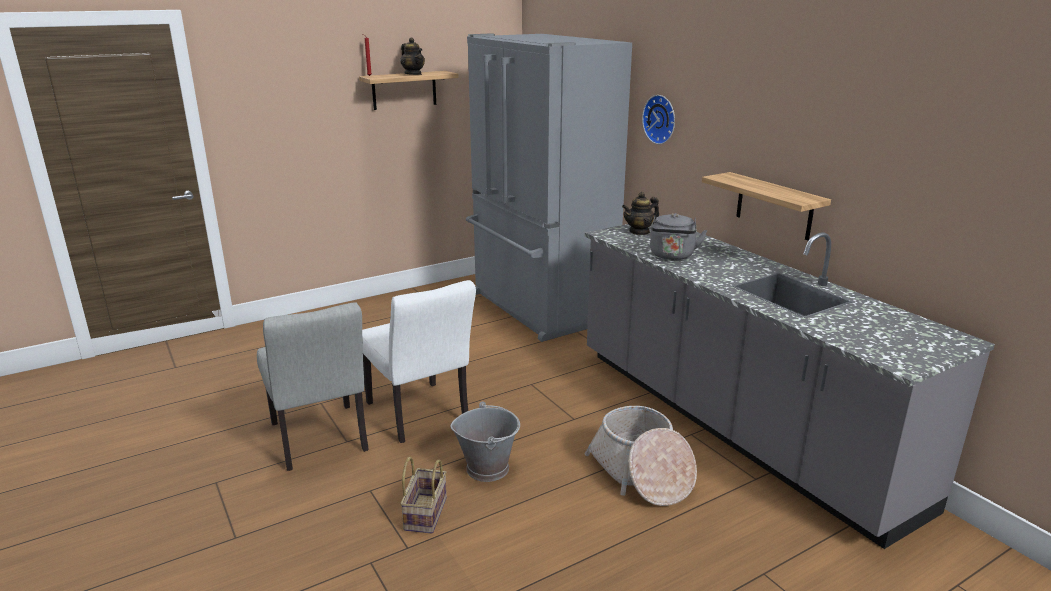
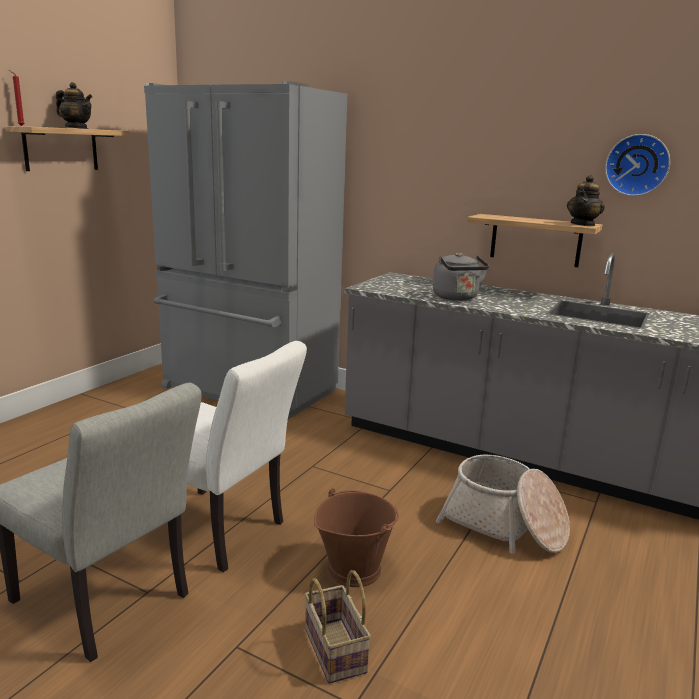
camera: 30 degrees left, 5 degrees down
(488, 468) = (354, 569): grey bucket -> brown bucket
(639, 232) = (394, 283): teapot -> teapot (583, 224)
(661, 119) = (387, 171): wall clock -> wall clock (637, 165)

